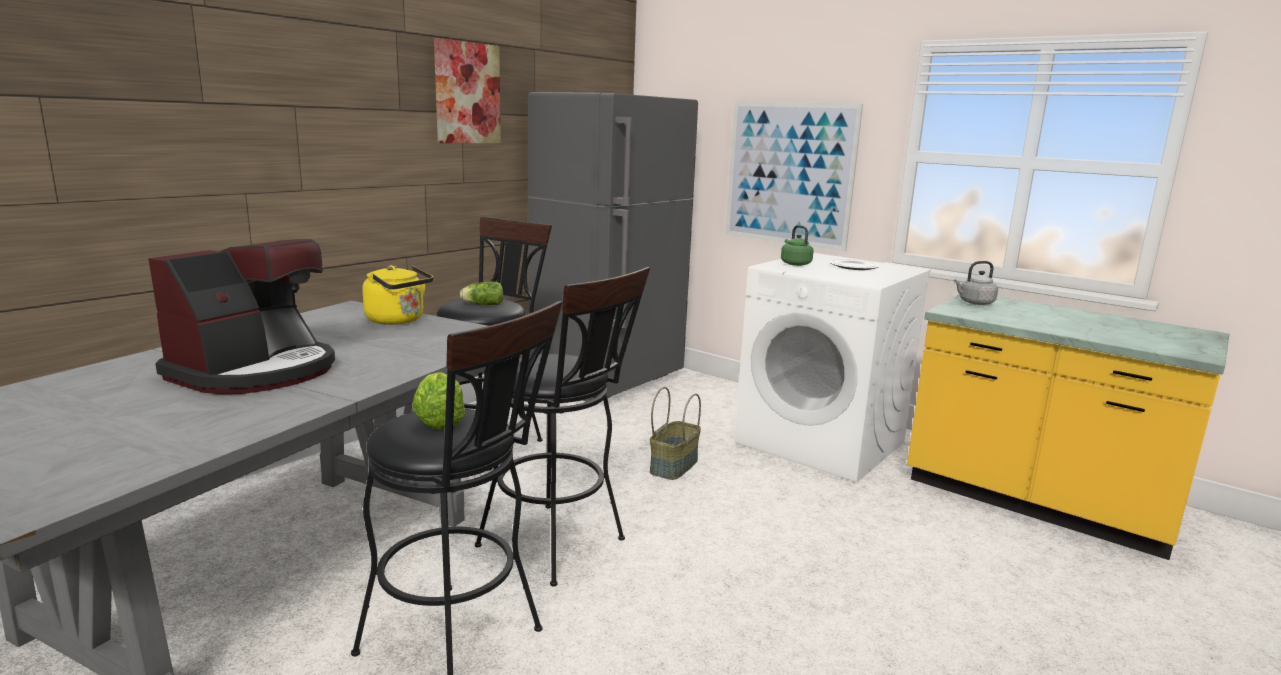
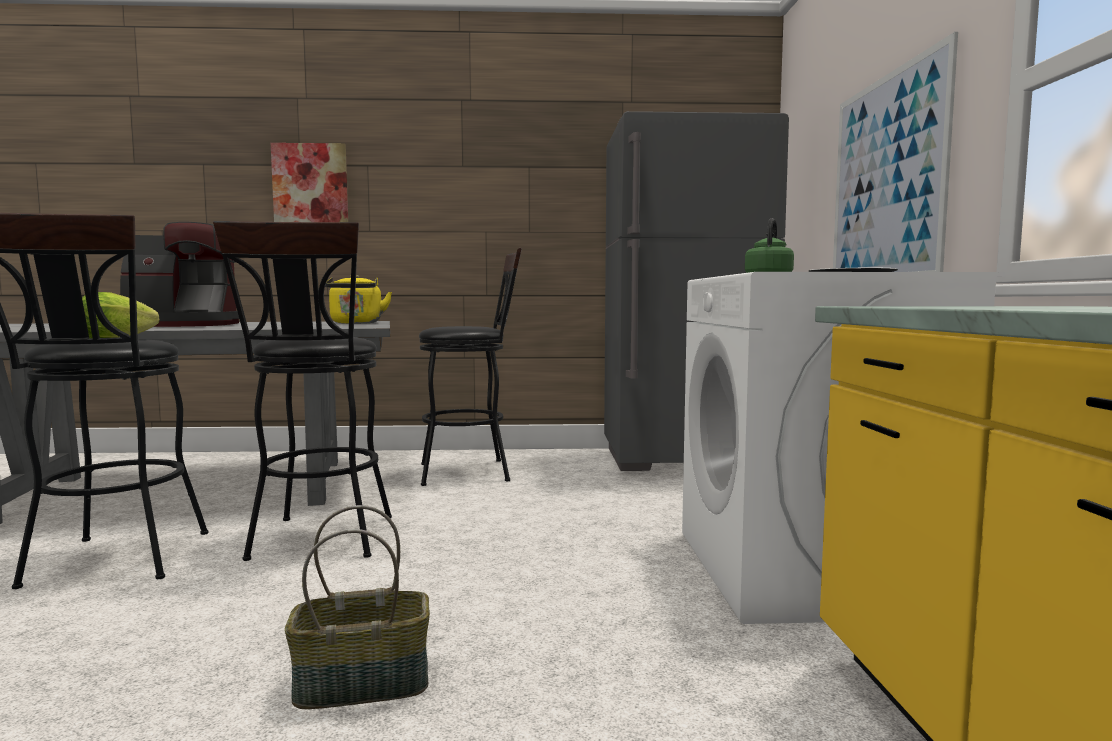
camera: 50 degrees right, 10 degrees down
(467, 93) = (533, 148): picture -> picture (311, 190)
(481, 304) = (457, 326): lettuce -> none
(673, 466) = (562, 529): basket -> basket (364, 683)
(974, 303) = (994, 305): grey kettle -> none

